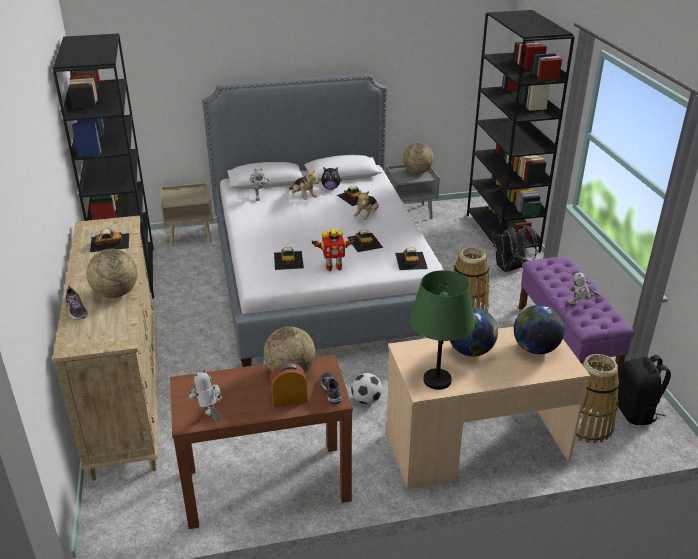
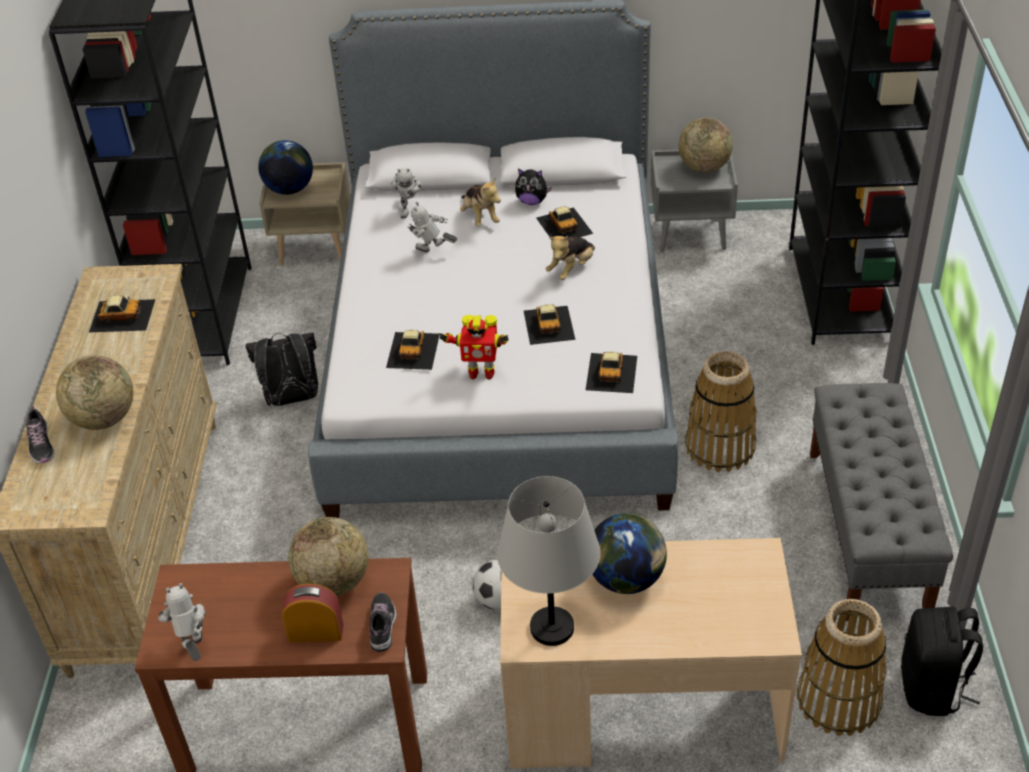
camera: 15 degrees right, 10 degrees up
(437, 380) = (551, 627): green table lamp -> grey table lamp
(510, 269) = (825, 371): black backpack -> black backpack (292, 399)
(535, 348) = (732, 589): globe -> globe (289, 189)
(566, 341) = (867, 532): purple bench -> grey bench
(579, 306) = (875, 492): toy robot -> toy robot (432, 253)

